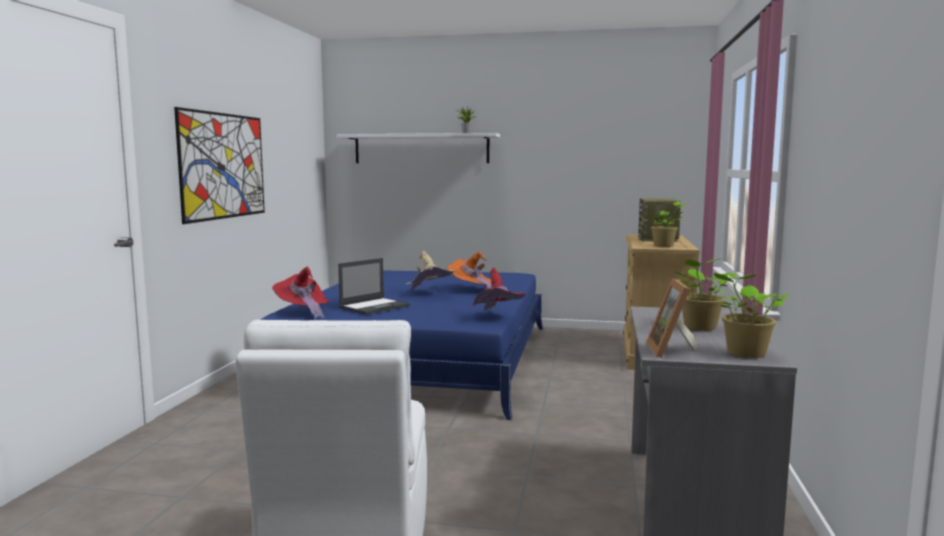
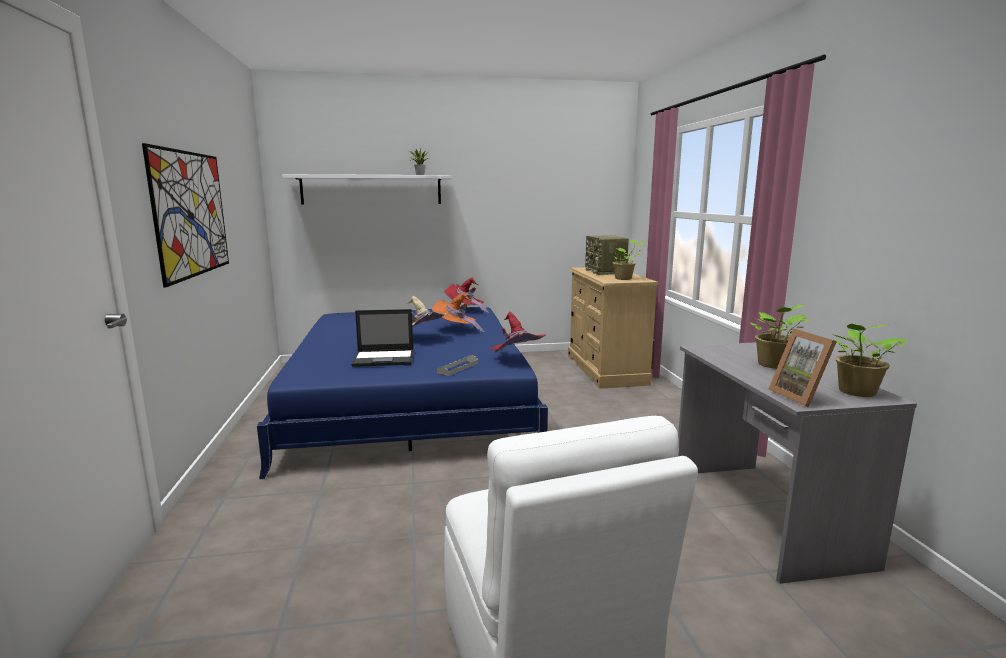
camera: 20 degrees left, 5 degrees up
(303, 312) = (313, 374): red hat -> red hat (465, 310)
(375, 306) = (384, 358): laptop -> laptop turned 60 degrees clockwise
(432, 319) = (458, 368): none -> grey tray

